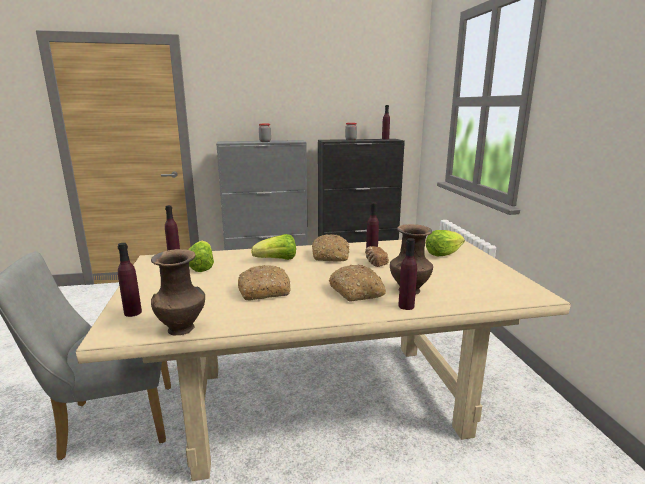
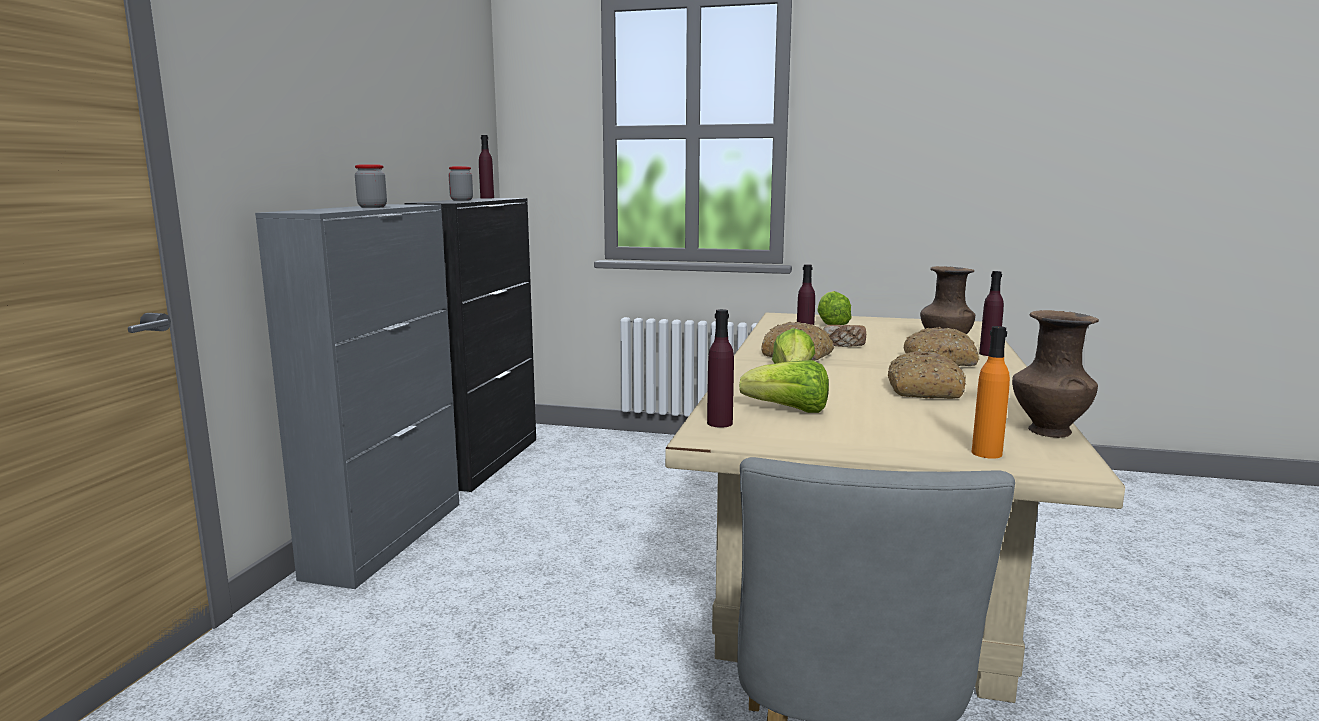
camera: 65 degrees left, 5 degrees down
(133, 312) = (986, 453): purple bottle -> orange bottle

